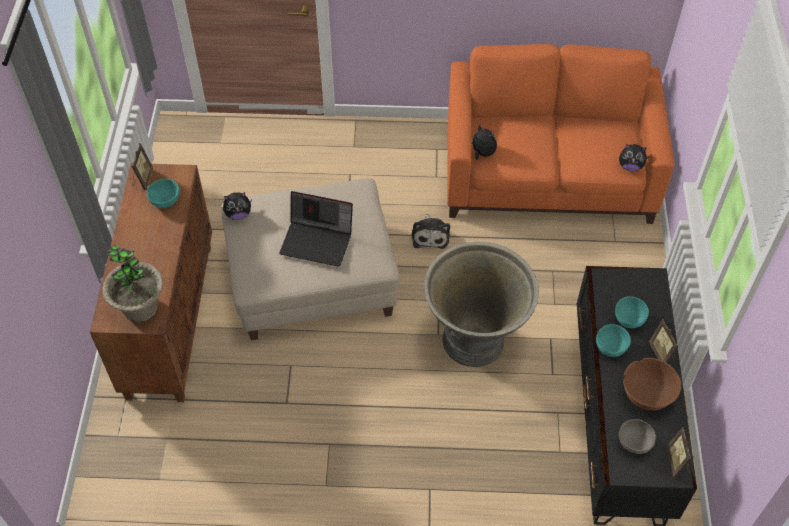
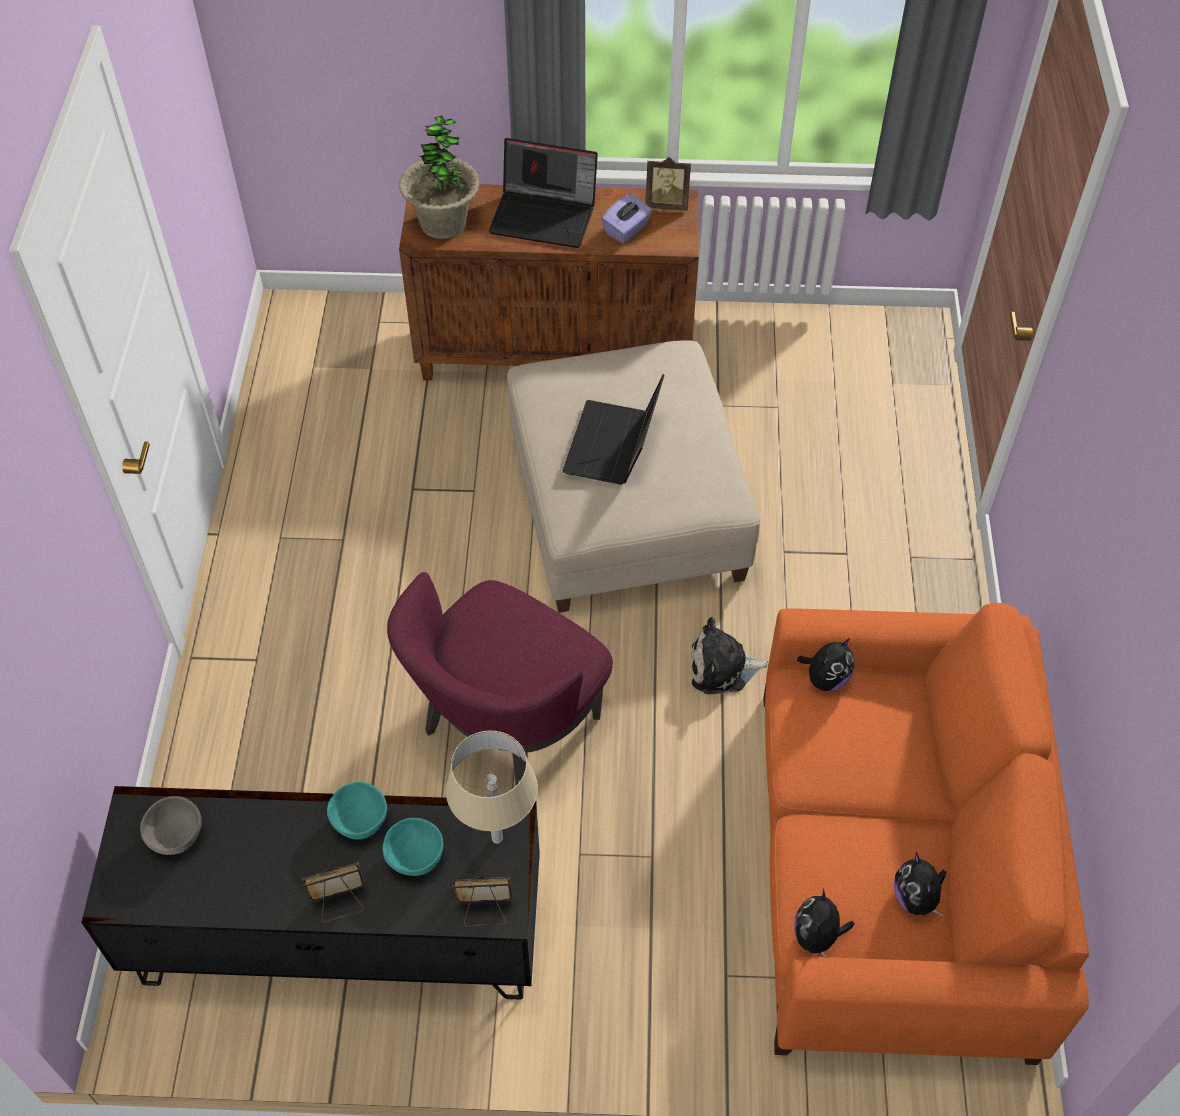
camera: 90 degrees right, 0 degrees up
(143, 246) = (545, 216): none -> laptop
(165, 201) = (626, 230): turquoise bowl -> purple tissue box
(238, 214) = (667, 355): plush toy -> plush toy (916, 898)
(475, 341) = (506, 727): grey planter -> purple armchair
(612, 282) = (497, 839): none -> beige table lamp
(647, 394) = (263, 868): brown bowl -> none
(677, 462) = (131, 899): picture frame -> picture frame (485, 912)

